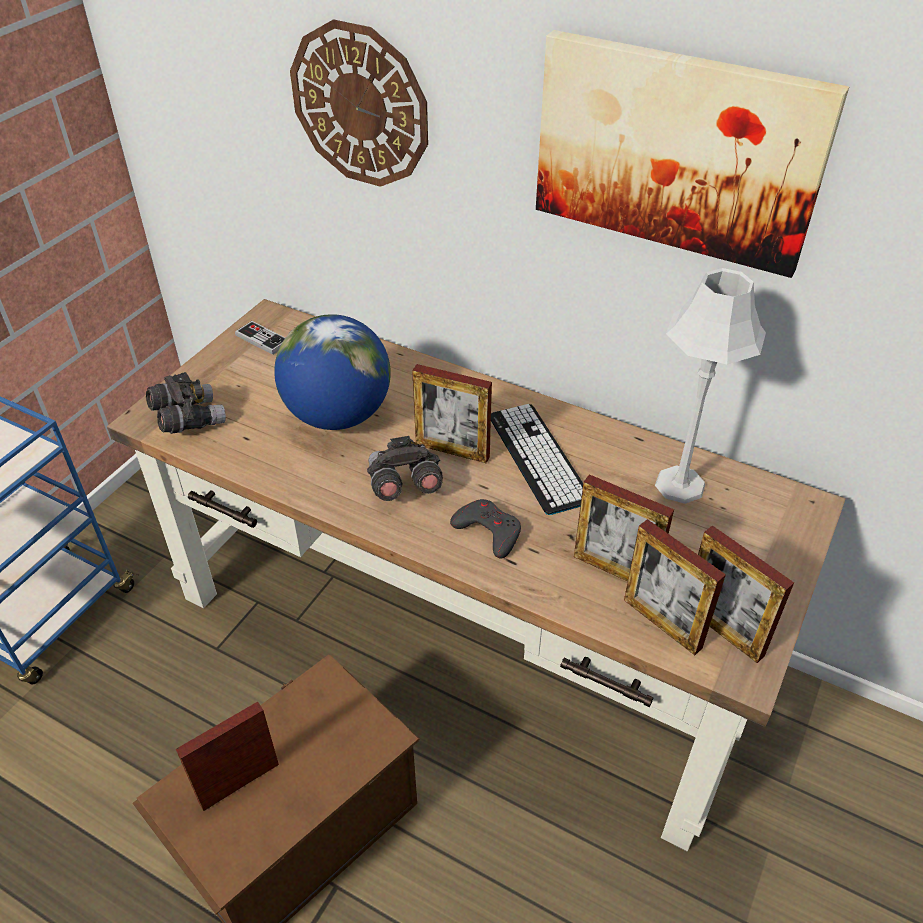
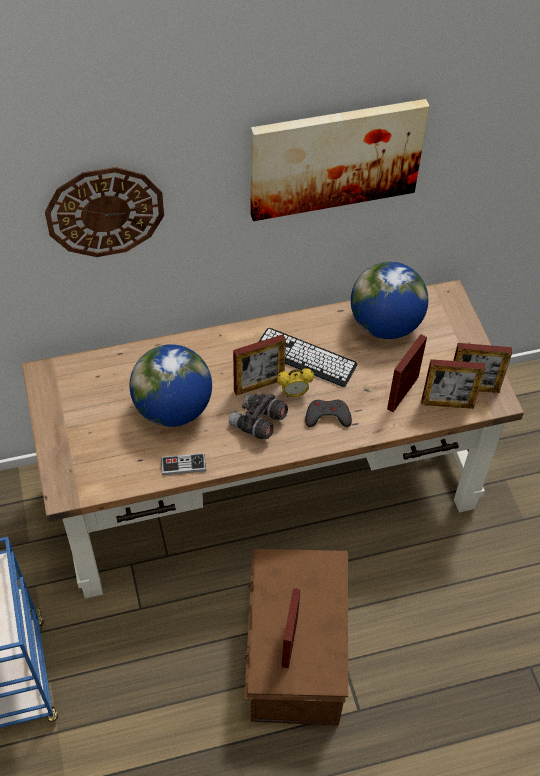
camera: 45 degrees left, 10 degrees up
(188, 419) = (90, 474): grey binoculars -> none
(262, 339) = (61, 392): game controller -> game controller (183, 465)
(480, 483) = (294, 393): none -> alarm clock
(614, 570) = (402, 393): picture frame -> picture frame turned 135 degrees clockwise
(680, 485) = (385, 324): grey table lamp -> globe

